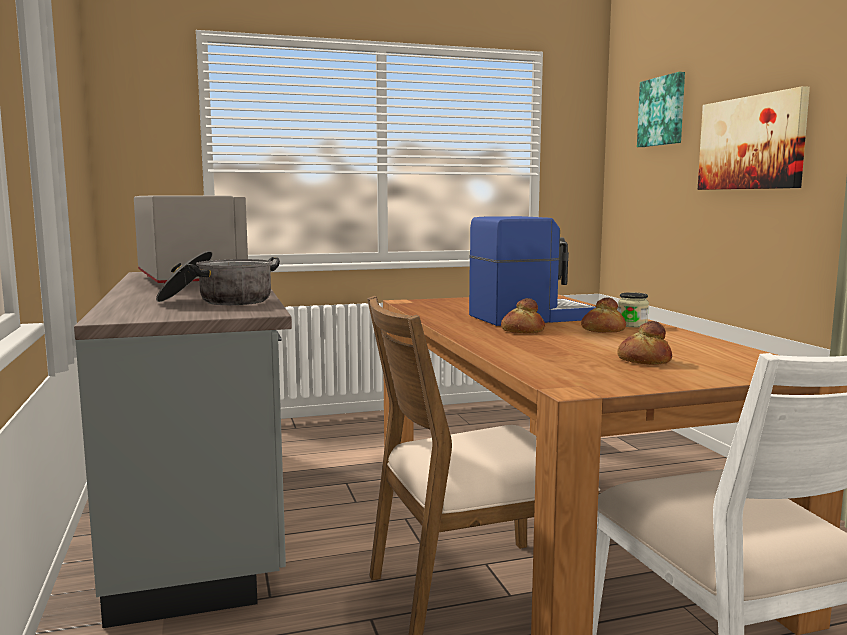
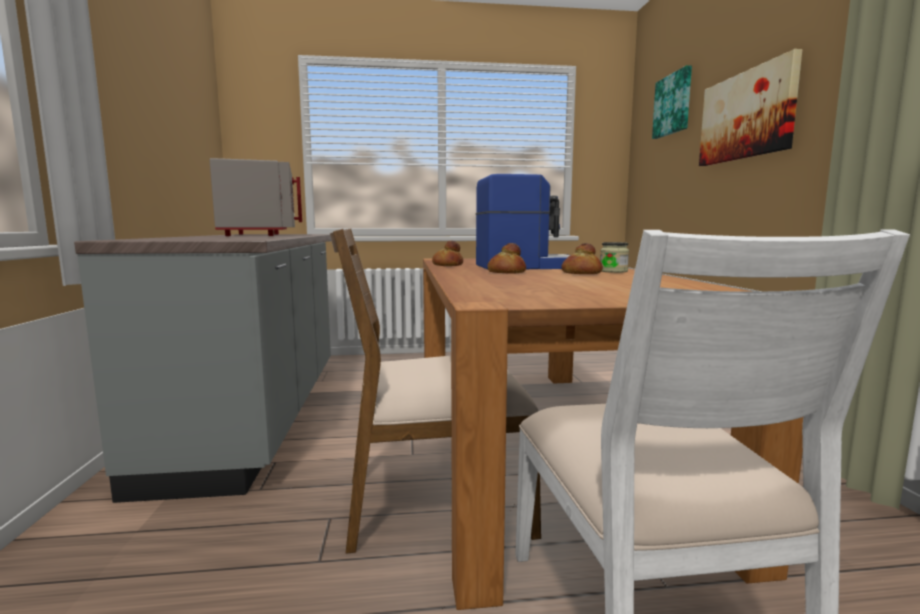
camera: 10 degrees right, 0 degrees up
(218, 301) = (238, 237): cooking pot -> none
(643, 360) = (592, 289): bread -> bread (447, 265)

